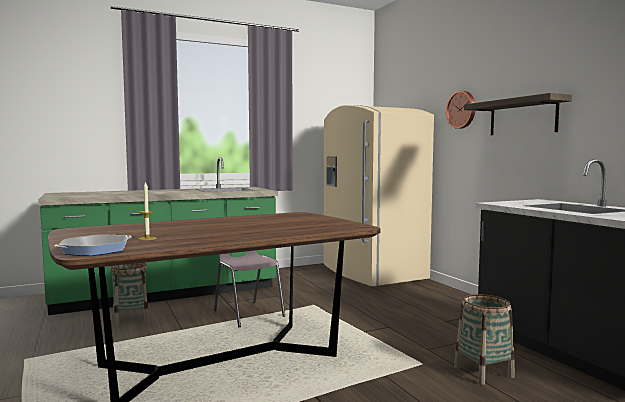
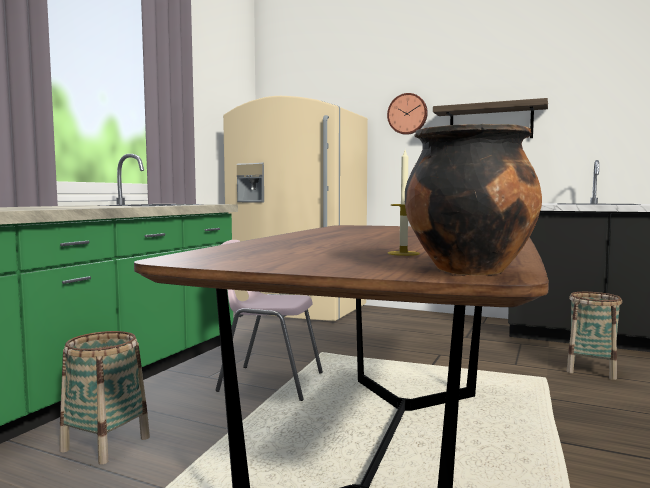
camera: 40 degrees left, 0 degrees up
(95, 250) = (467, 270): frying pan -> cooking pot

